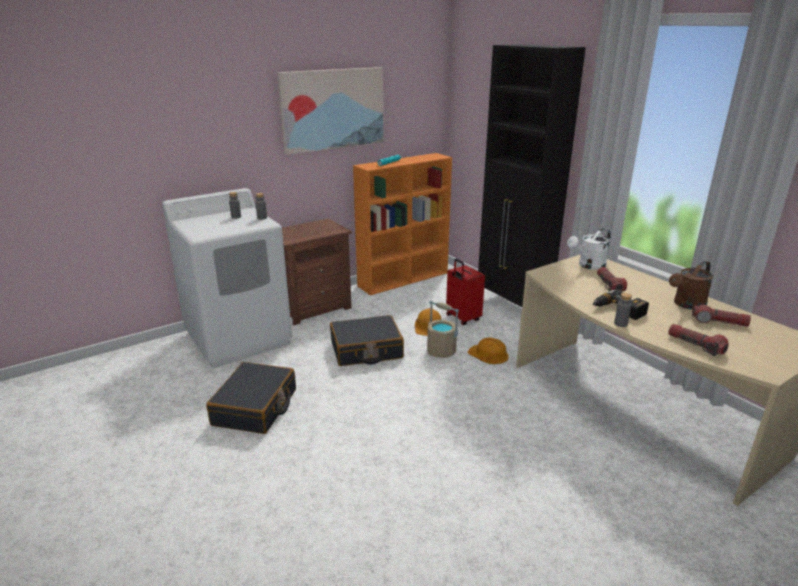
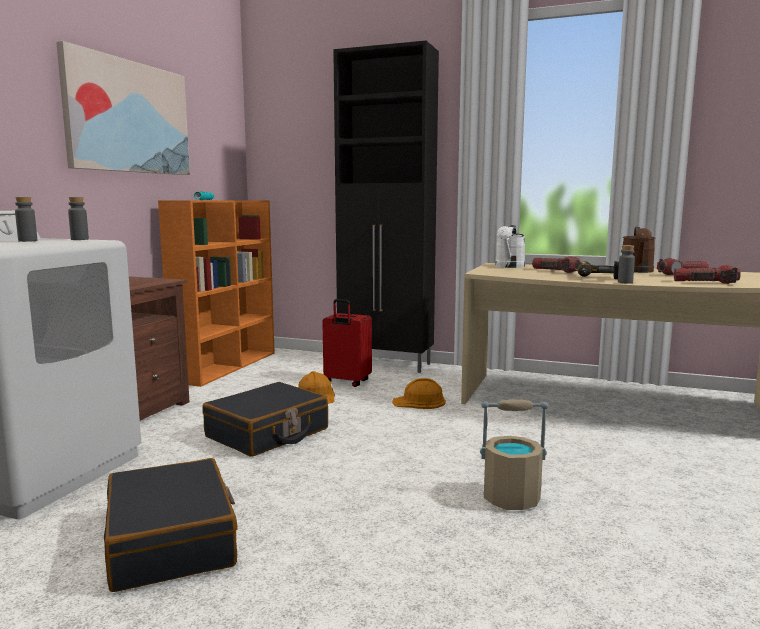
camera: 35 degrees left, 15 degrees down
(441, 351) = (364, 412): beige bucket -> beige bucket (511, 498)

